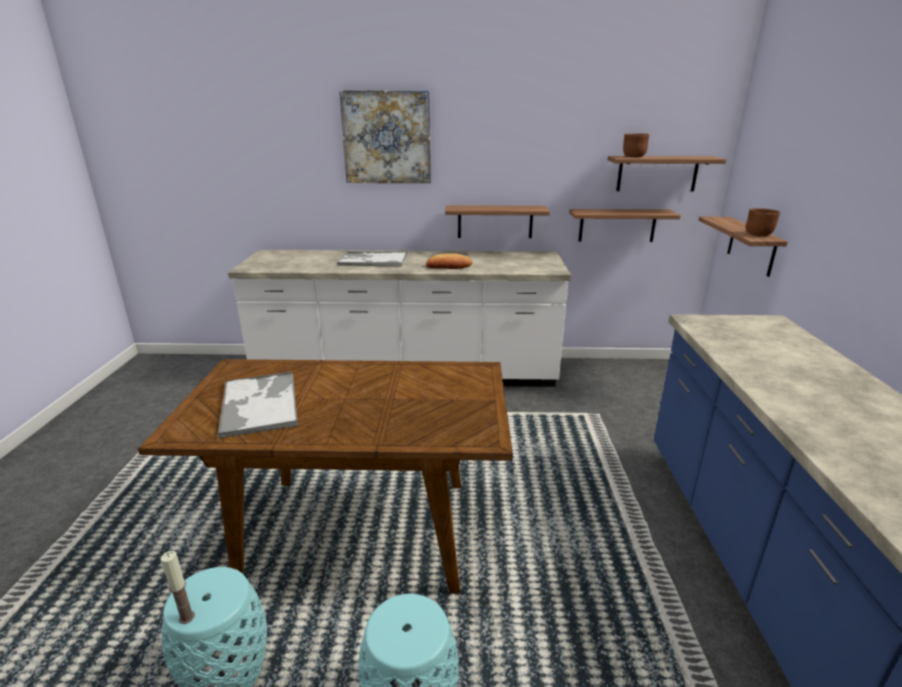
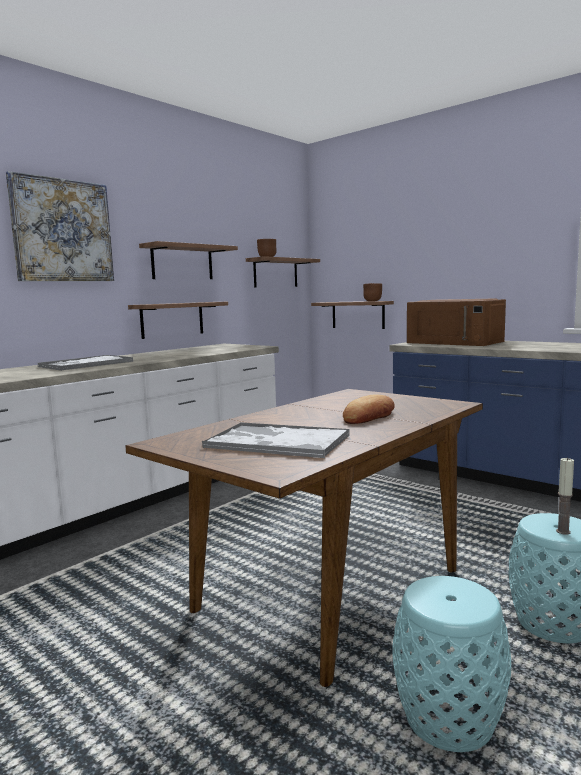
camera: 50 degrees left, 15 degrees down
(187, 617) = (475, 611): candle -> candle (563, 531)
(448, 266) = (175, 356): bread -> bread (369, 416)
(617, 225) = (258, 316): shelf -> shelf (182, 262)
(765, 341) = (455, 342): none -> brown microwave

